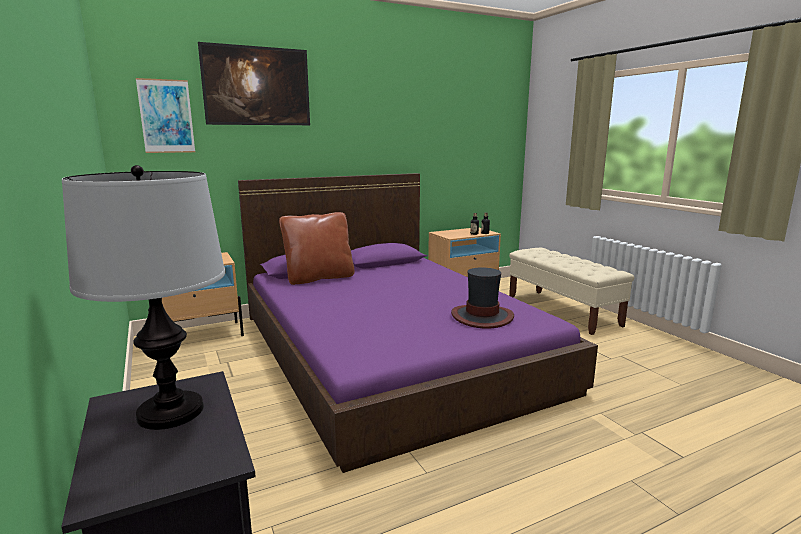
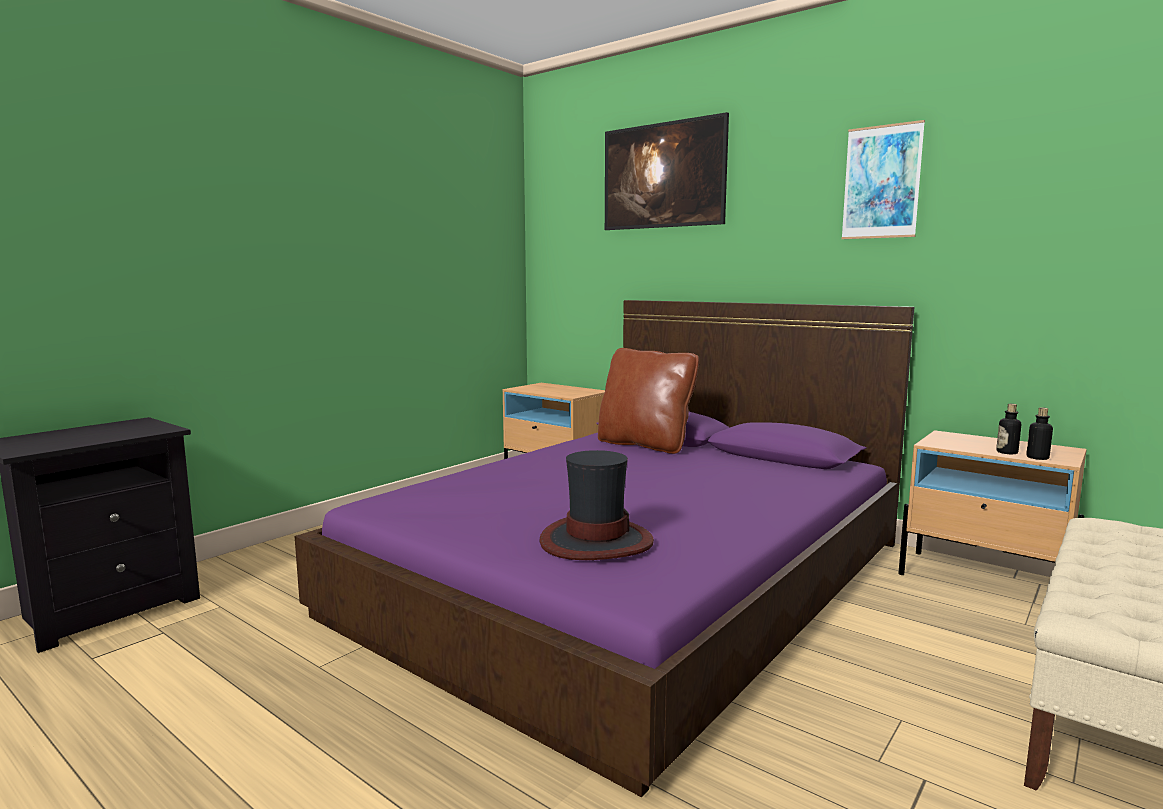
camera: 65 degrees right, 5 degrees down
(166, 116) = (573, 223): picture -> picture (881, 182)
(170, 411) = (113, 431): table lamp -> none

